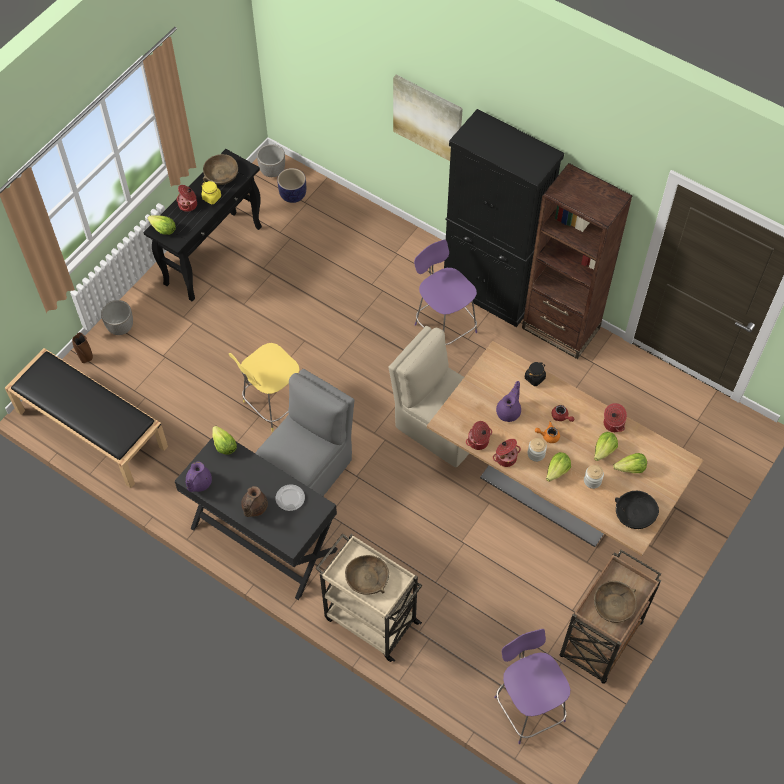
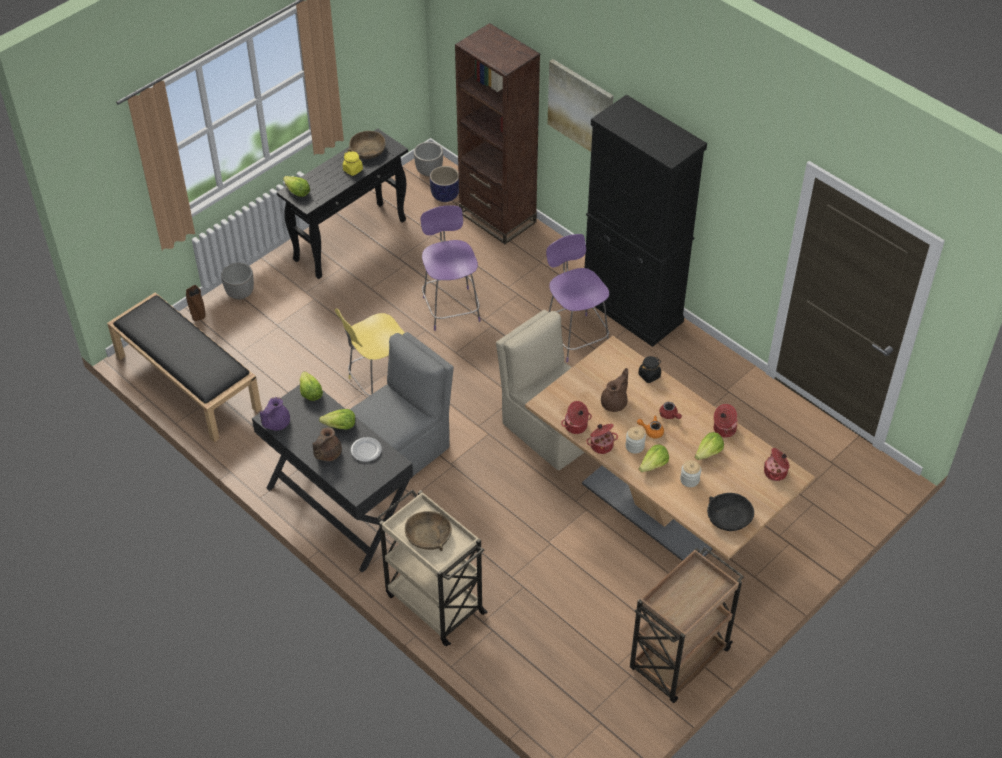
camera: 10 degrees right, 10 degrees down
(188, 205) = (328, 173): cooking pot -> cooking pot (776, 472)
(509, 411) = (615, 403): purple teapot -> brown teapot
(528, 706) = (585, 713): purple stool -> purple stool (451, 307)
(560, 328) = (700, 354): brown bookcase -> brown bookcase (497, 217)
(614, 604) = (686, 599): brown bowl -> none
(630, 468) = (733, 474): lettuce -> lettuce (340, 426)

